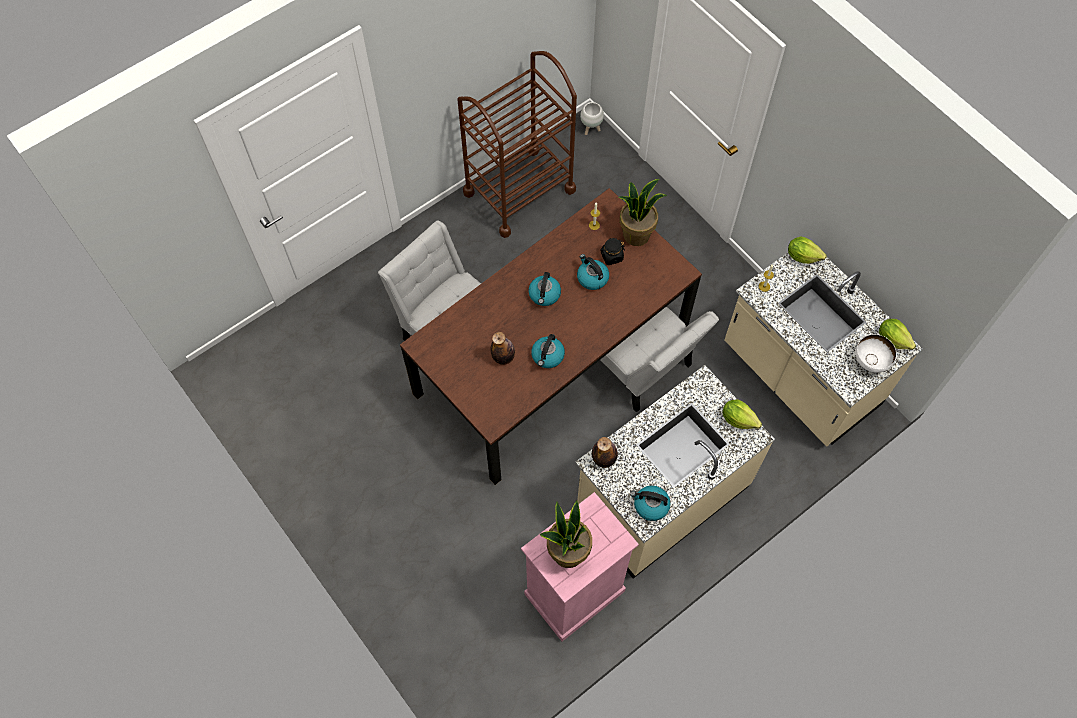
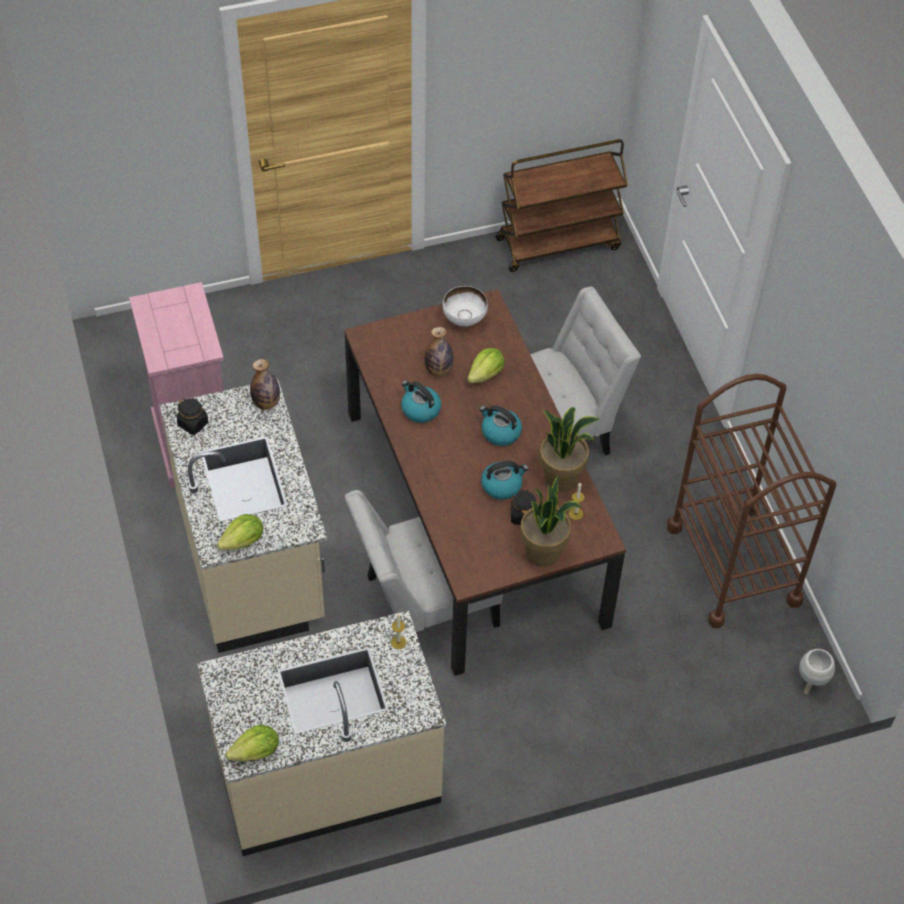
camera: 110 degrees right, 10 degrees down
(249, 392) = (558, 243): none -> brown cart
(567, 552) = (174, 315): potted plant -> potted plant (561, 477)
(650, 505) = (193, 424): kettle -> black jar
(802, 256) = (421, 705): lettuce -> lettuce (486, 374)
(870, 362) = (240, 711): white bowl -> white bowl (464, 320)

